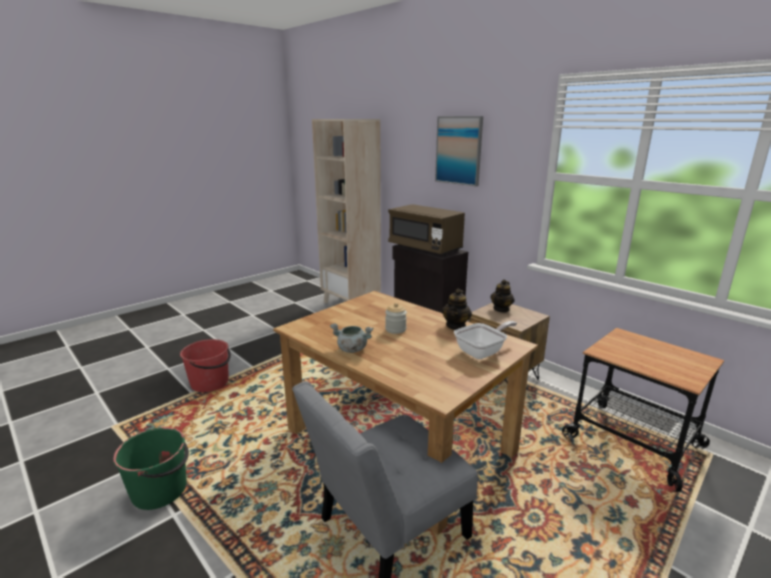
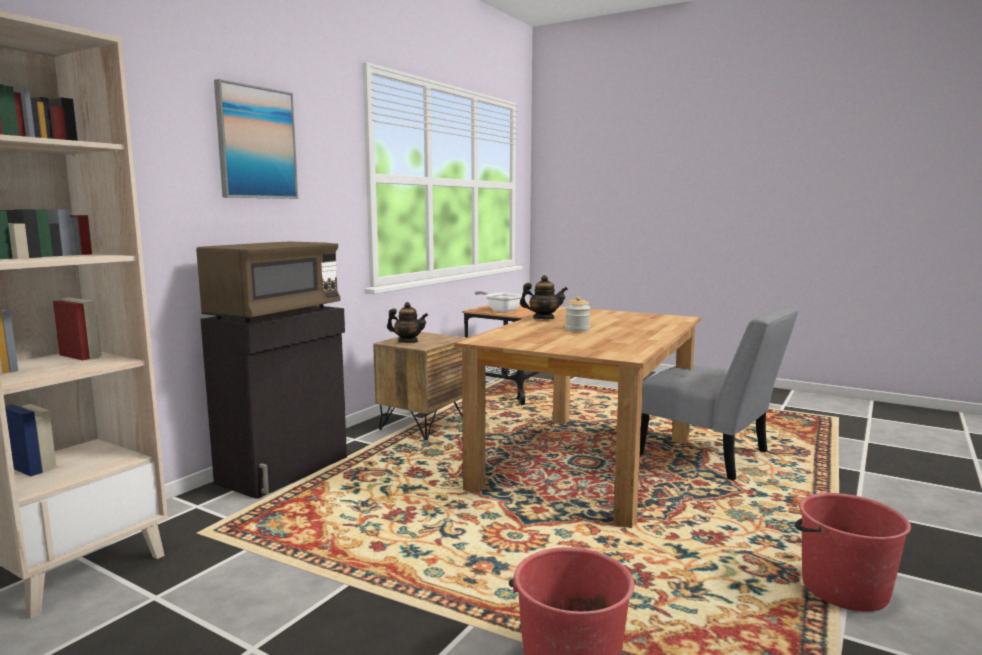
camera: 105 degrees left, 10 degrees down
(160, 490) = (843, 588): green bucket -> red bucket
(351, 349) = (645, 336): grey cooking pot -> none
(483, 352) = (591, 313): frying pan -> frying pan (501, 310)

